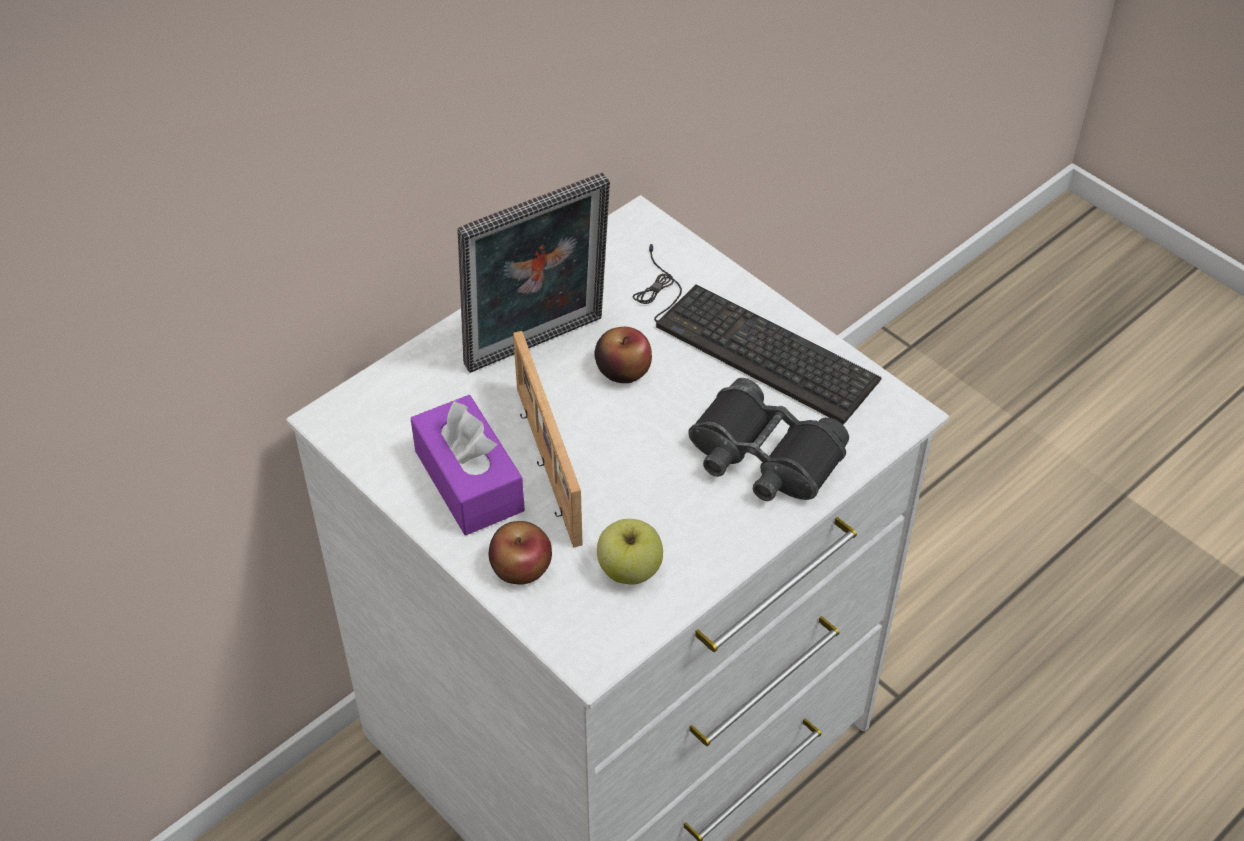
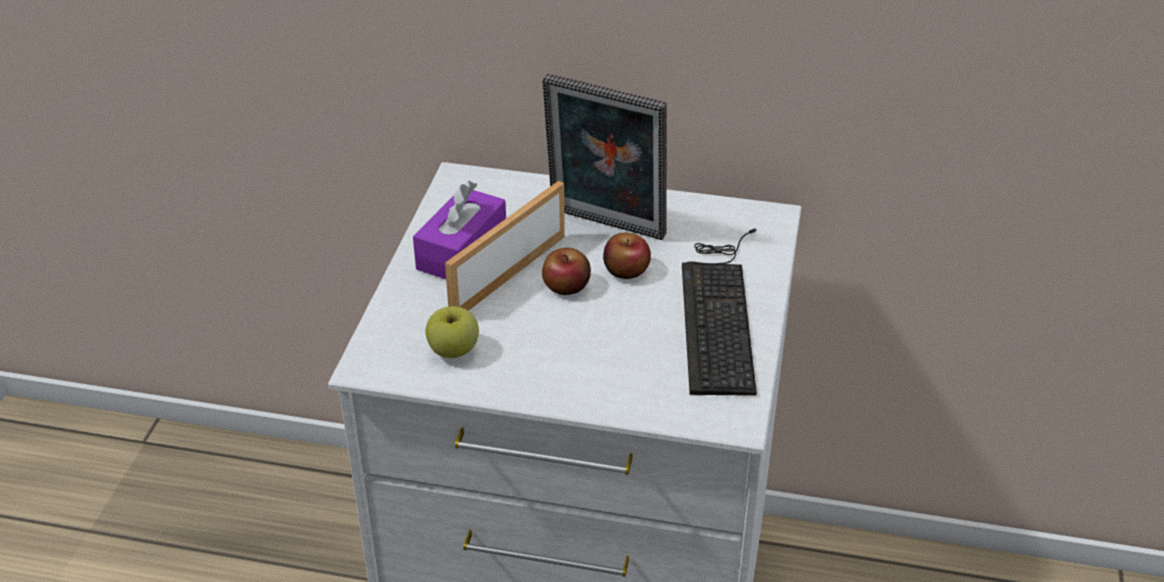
camera: 55 degrees right, 10 degrees down
(521, 567) = (412, 303): apple -> apple (566, 286)
(763, 458) = (615, 369): black binoculars -> none

